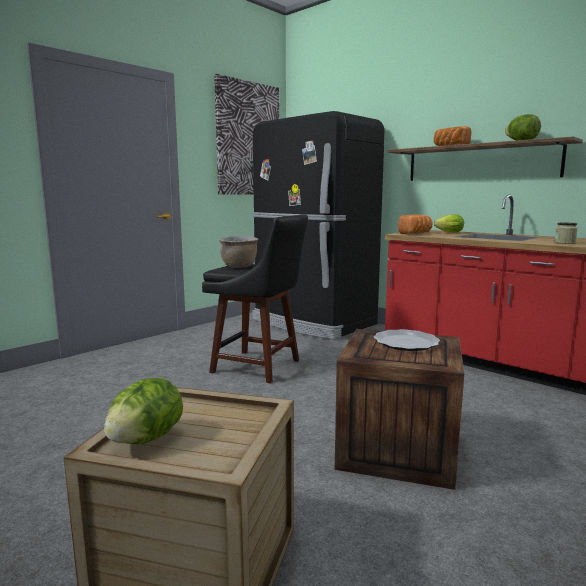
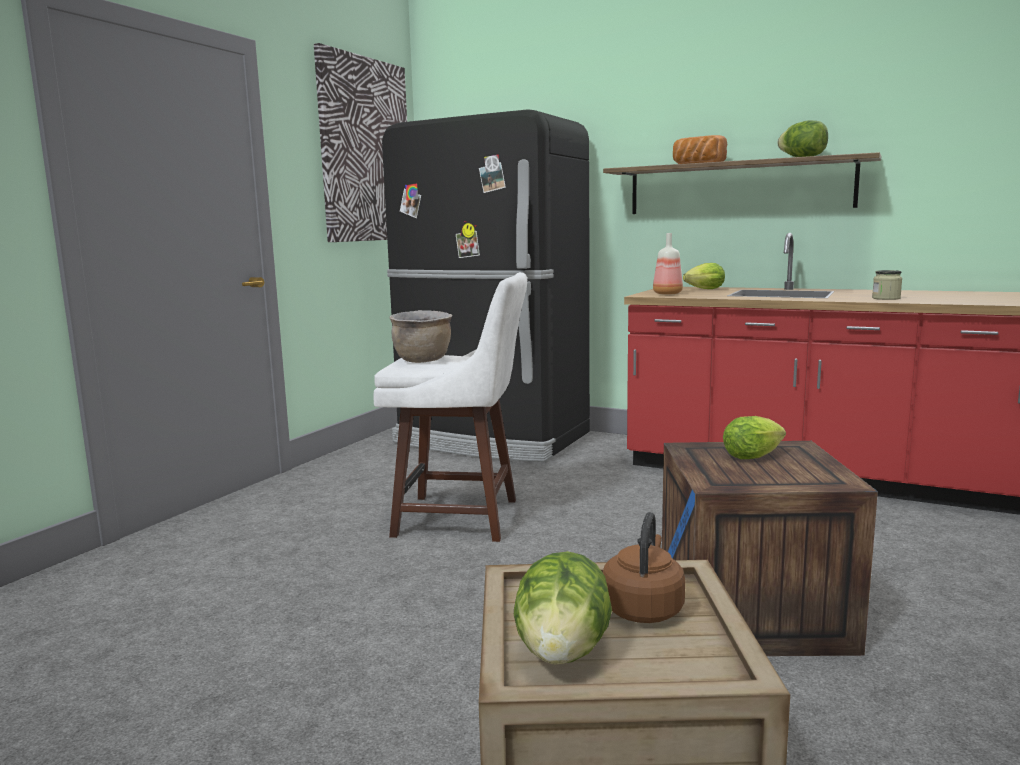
camera: 15 degrees left, 0 degrees up
(222, 422) = (644, 608): none -> brown kettle
(259, 367) = (462, 518): black stool -> white stool
(405, 342) = (755, 456): plate -> lettuce
(416, 234) = (666, 294): bread -> bottle

